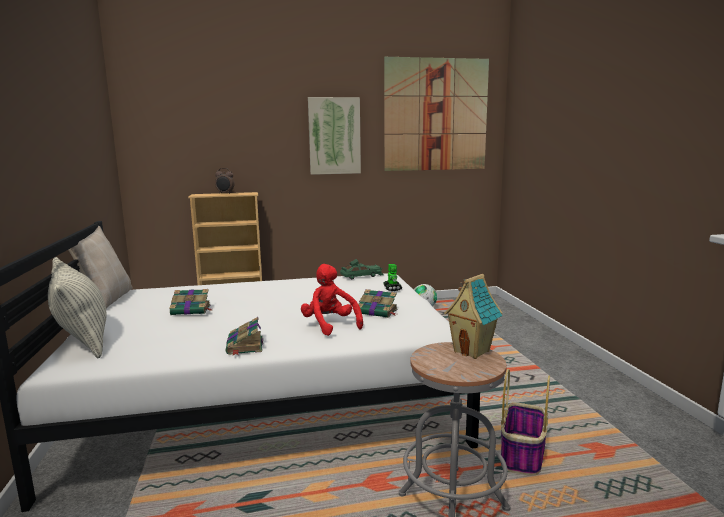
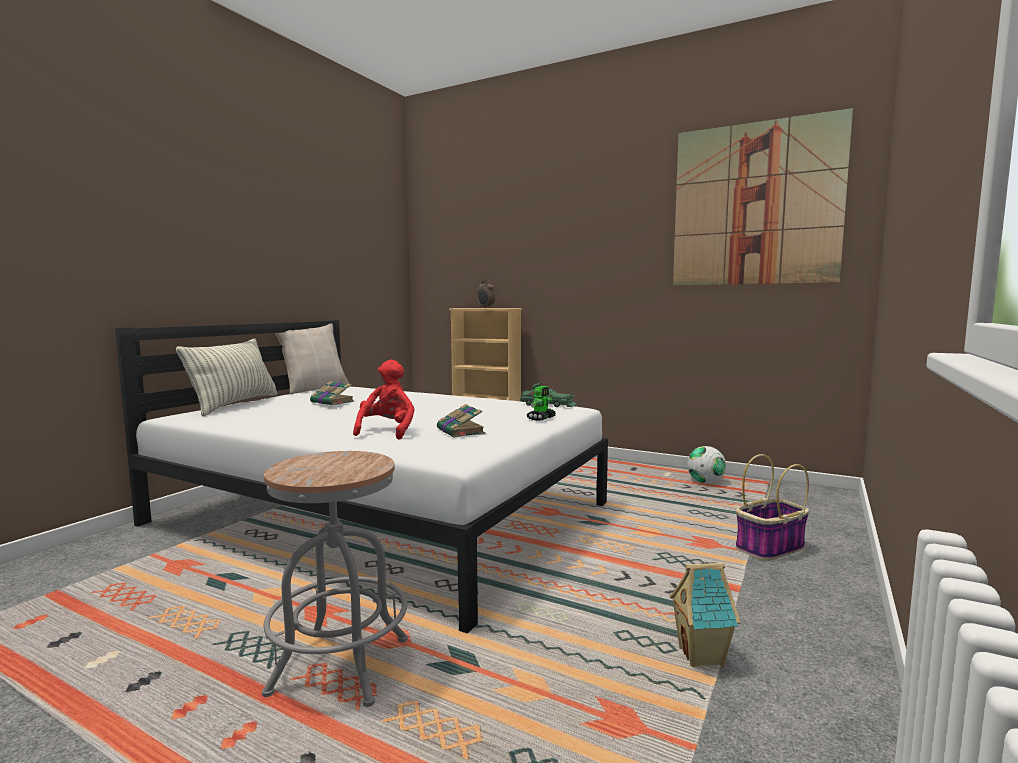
camera: 40 degrees right, 5 degrees down
(245, 346) = (287, 429): book -> none
(334, 136) = (610, 241): picture -> none
(472, 351) = (367, 465): toy house -> toy house (702, 657)
(522, 455) = (500, 668): basket -> basket (769, 548)

